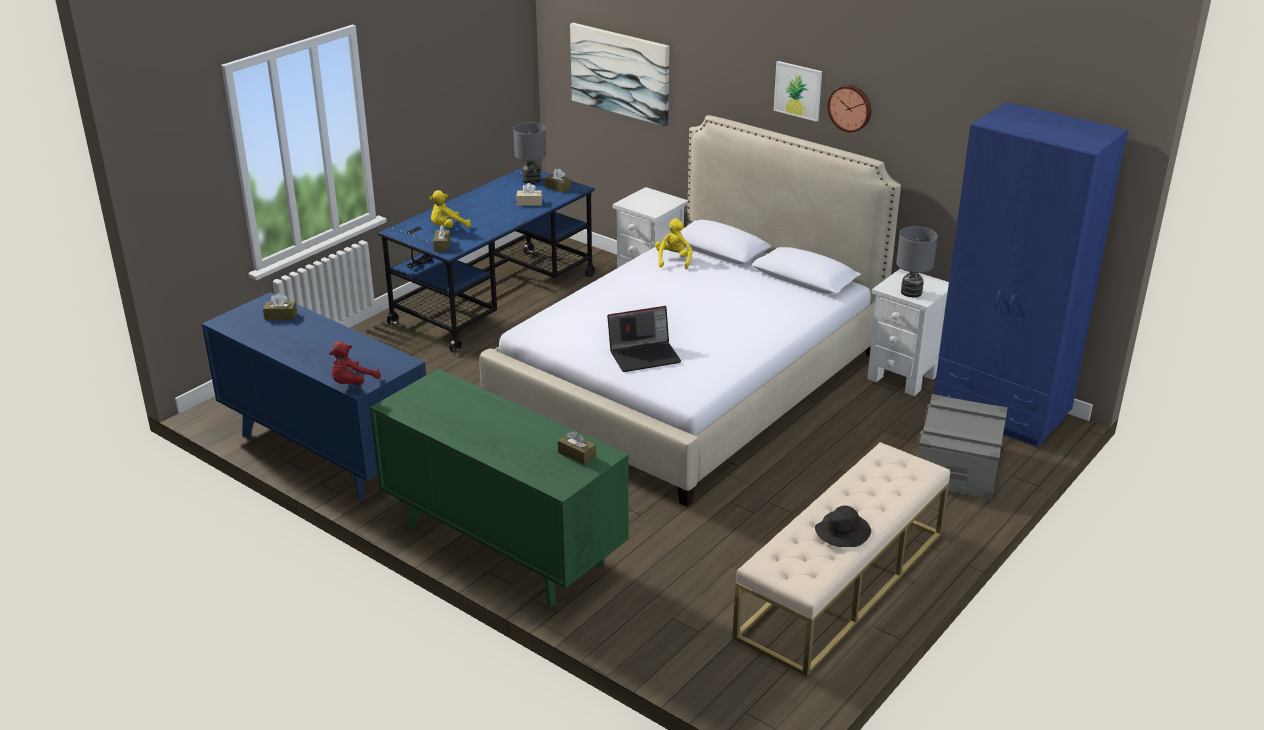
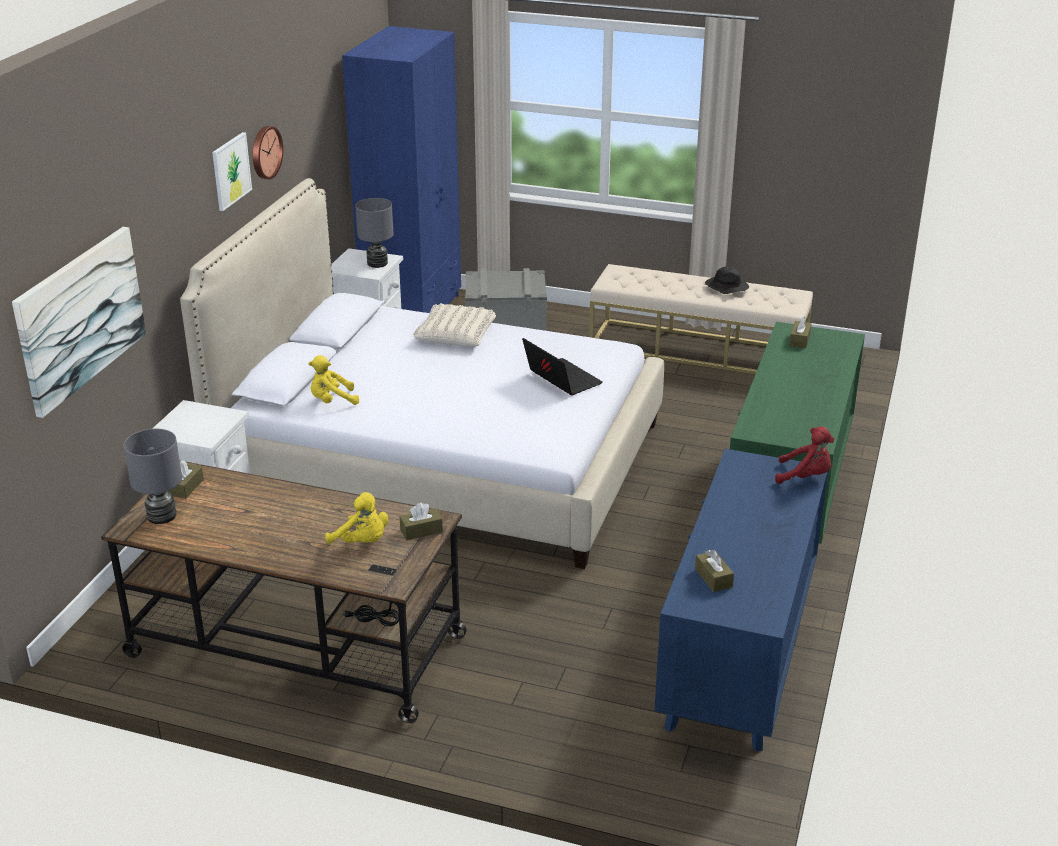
camera: 110 degrees left, 0 degrees up
(494, 299) = (297, 646): blue desk -> brown desk
(529, 203) = (249, 498): beige tissue box -> none
(764, 324) = (455, 334): none -> beige pillow

